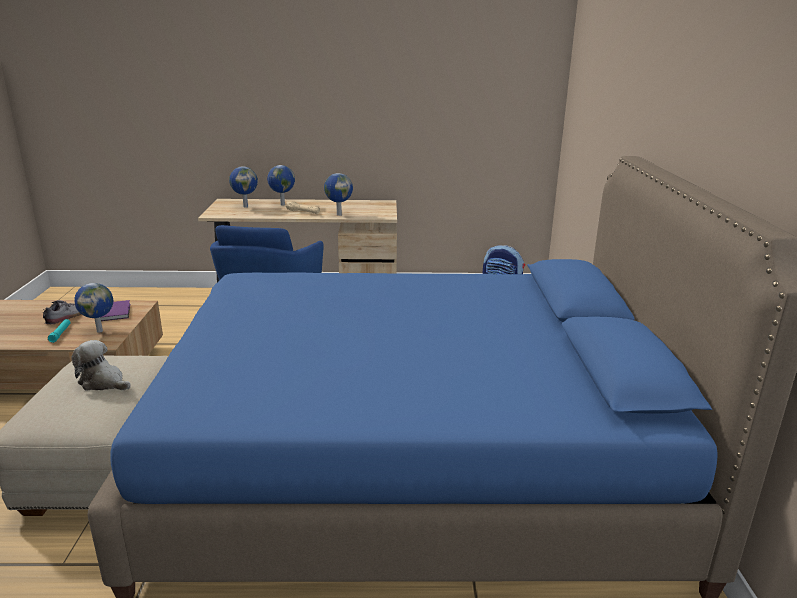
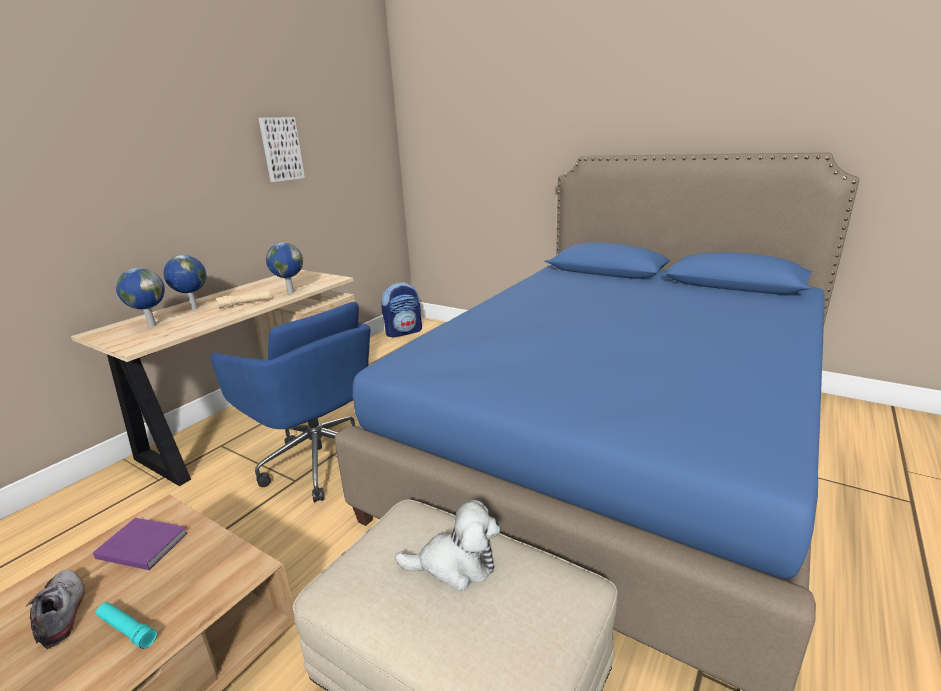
camera: 55 degrees left, 0 degrees up
(100, 330) = (189, 572): globe -> none
(103, 382) = (455, 564): plush toy -> plush toy turned 150 degrees counterclockwise
(405, 95) = (280, 149): none -> picture

